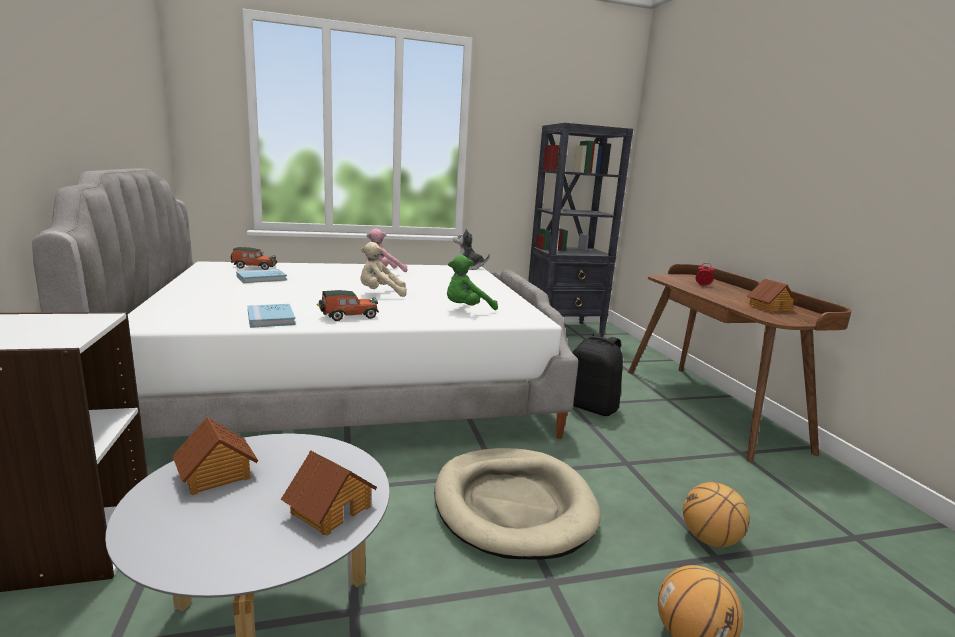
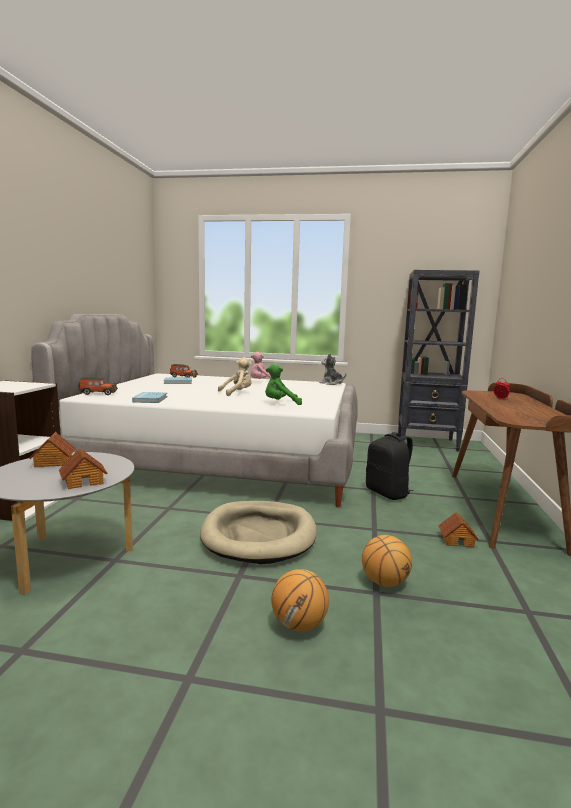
camera: 25 degrees right, 5 degrees down
(348, 316) = (195, 401): toy car -> toy car (98, 393)
(380, 294) = (237, 393): beige plush toy -> beige plush toy turned 135 degrees clockwise
(769, 308) = (530, 414): toy house -> toy house (457, 540)

